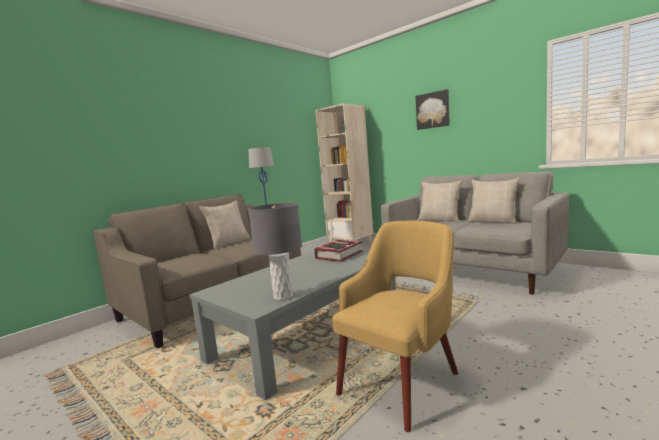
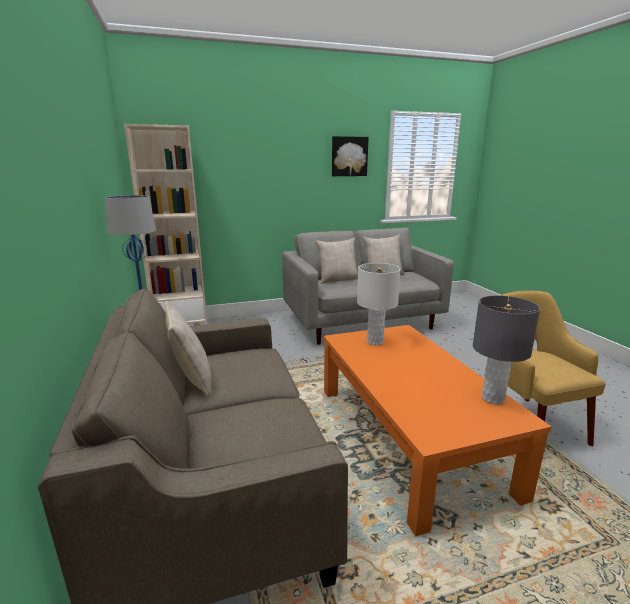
camera: 60 degrees left, 10 degrees up
(309, 333) = (408, 436): grey coffee table -> orange coffee table
(338, 255) = (375, 342): book -> white table lamp
(433, 110) = (286, 154): picture -> picture (349, 156)

